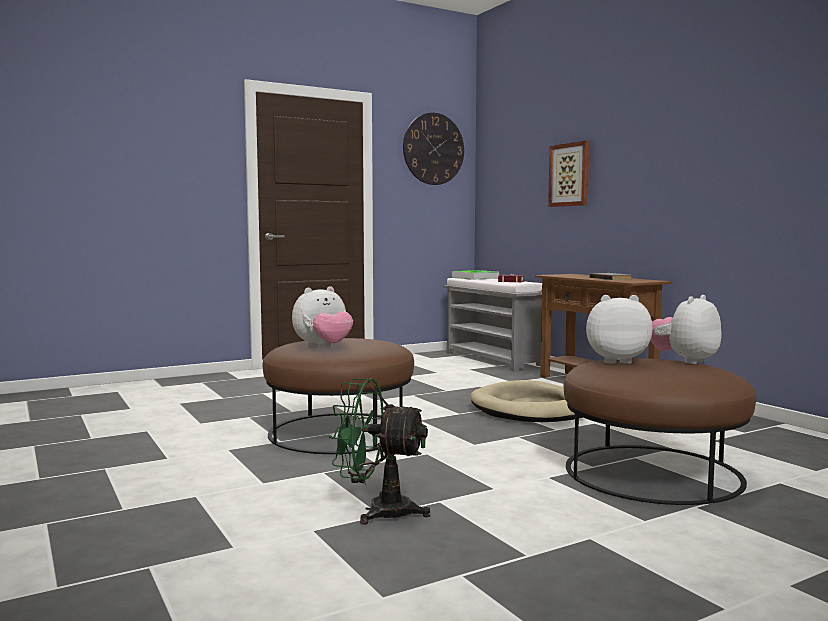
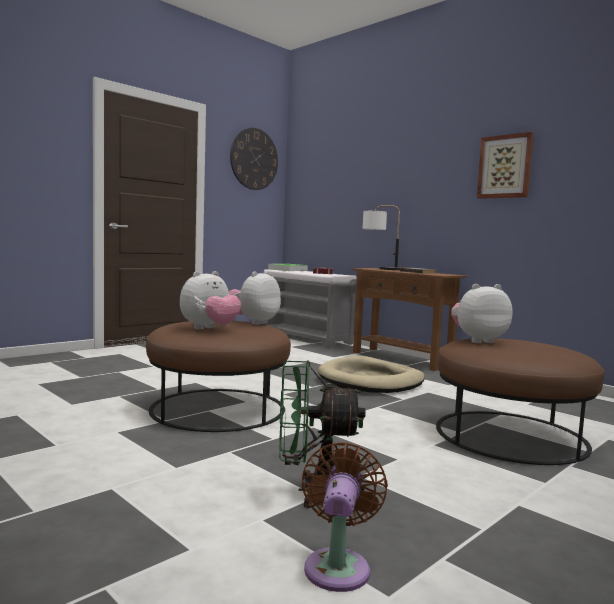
camera: 15 degrees left, 0 degrees up
(355, 570) = (338, 565): none -> brown fan
(570, 175) = (376, 187): picture -> picture (505, 166)
(570, 275) = (379, 269): none -> table lamp
(685, 361) = (526, 340): plush toy -> plush toy (253, 322)

